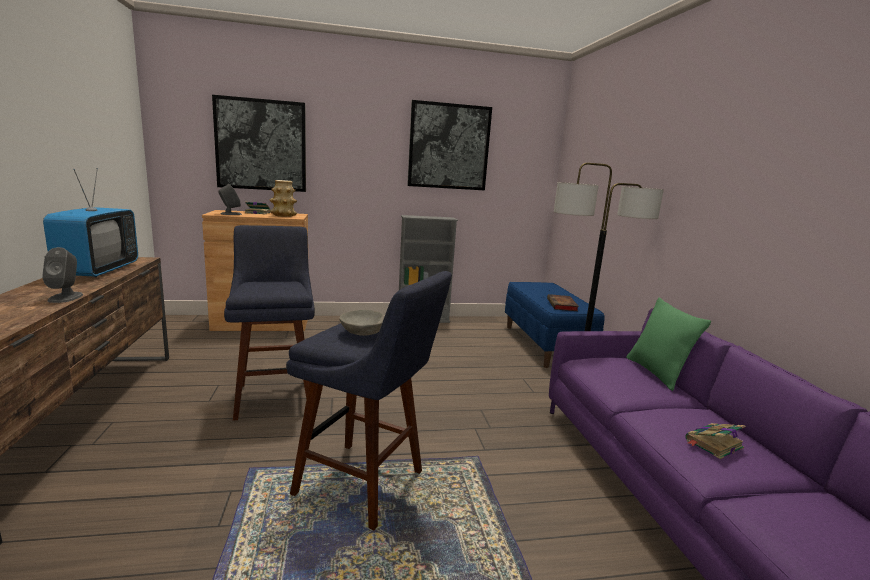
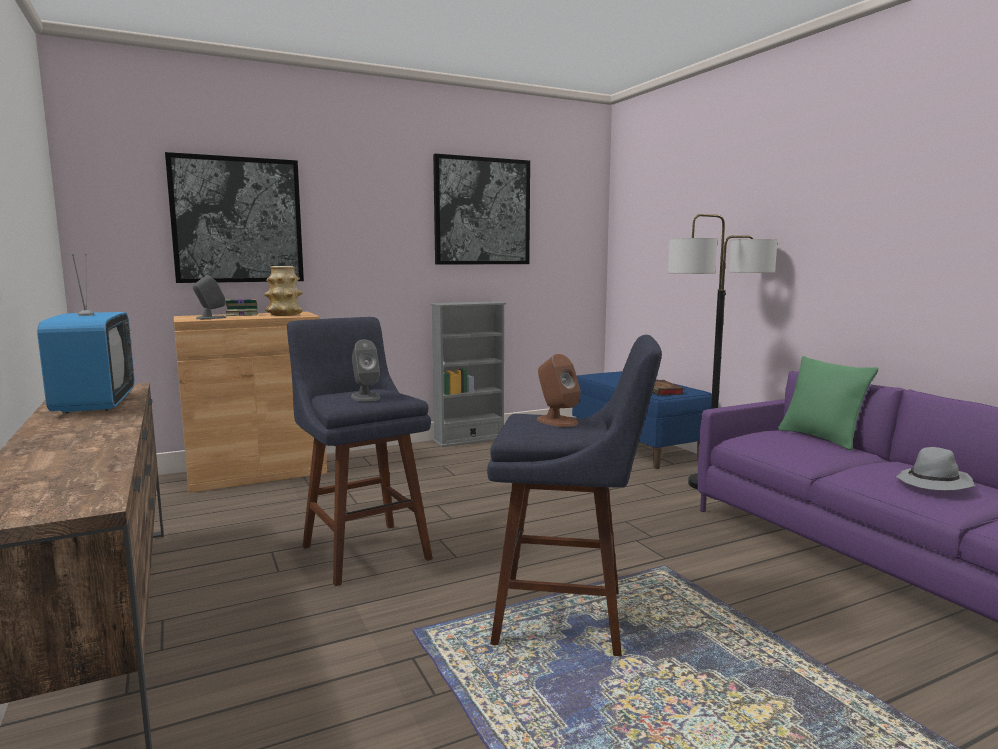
camera: 15 degrees left, 5 degrees down
(66, 297) = (117, 433): grey speaker -> grey speaker (365, 397)
(363, 333) = (556, 421): grey bowl -> brown speaker
(713, 444) = (934, 484): book -> grey hat

